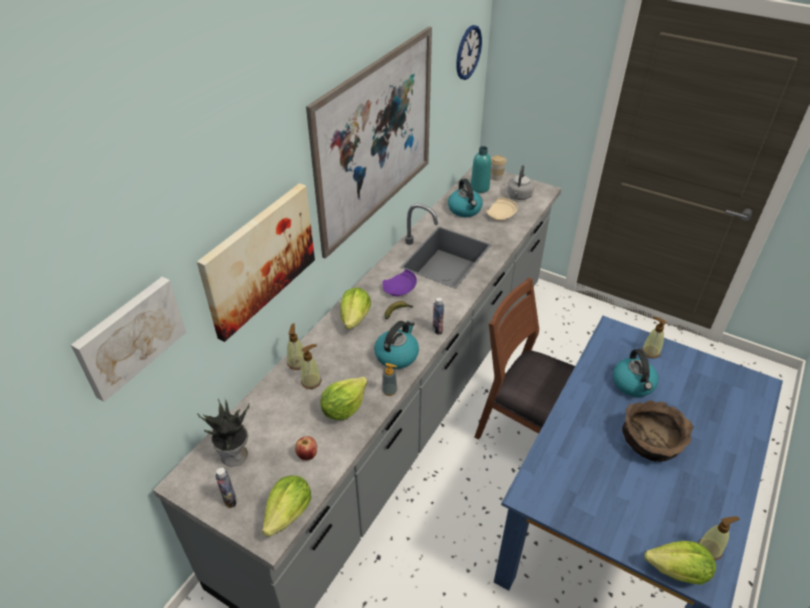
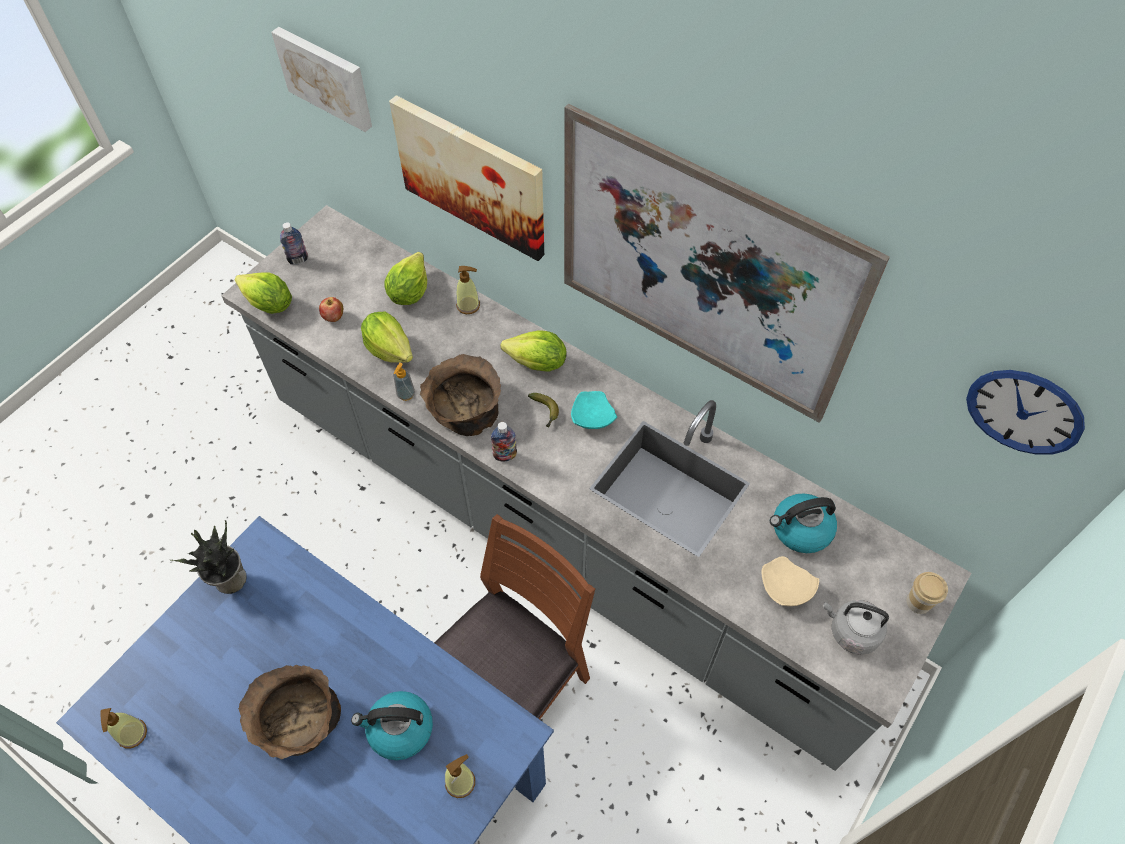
camera: 95 degrees right, 15 degrees up
(235, 456) = (348, 260): potted plant -> potted plant (229, 580)
(311, 381) = (436, 319): soap dispenser -> none
(397, 355) = (464, 405): kettle -> brown bowl
(400, 289) = (591, 417): purple plate -> turquoise plate
(479, 188) = (876, 565): turquoise bottle -> none
(678, 572) = (119, 684): lettuce -> lettuce (409, 292)

